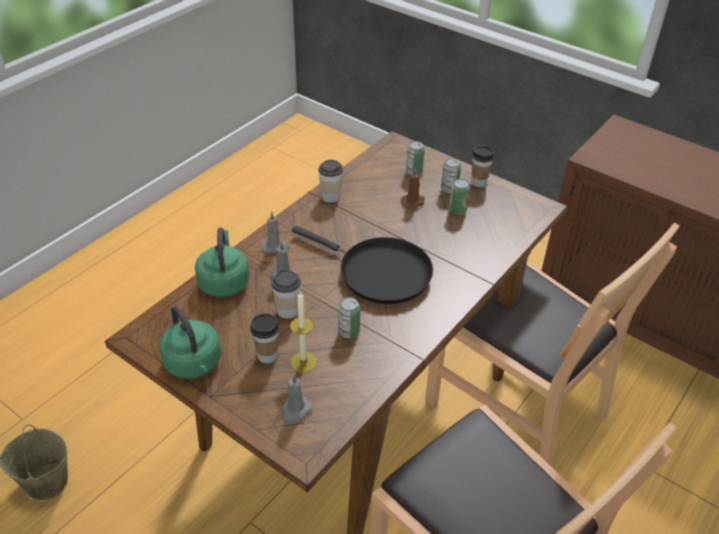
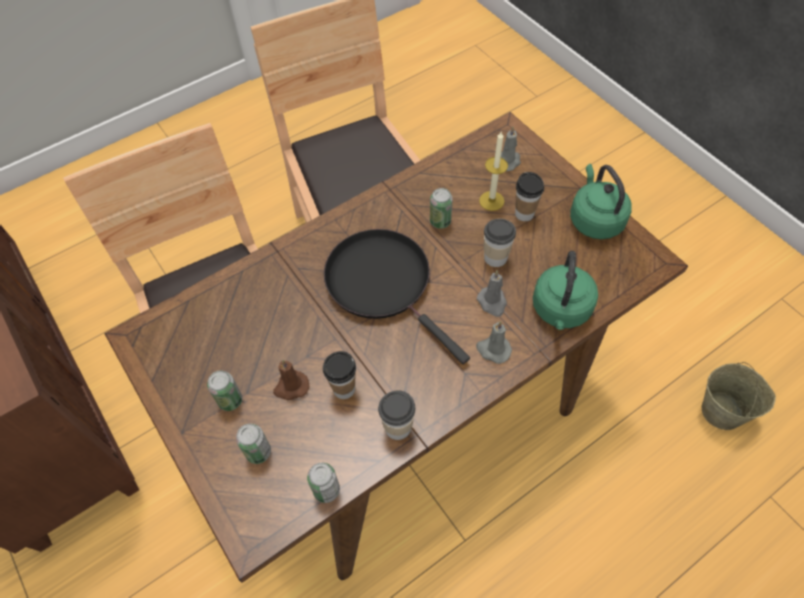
camera: 160 degrees left, 15 degrees up
(457, 210) = (243, 357): can -> can (326, 490)
(479, 182) = (182, 404): cup -> cup (344, 389)

